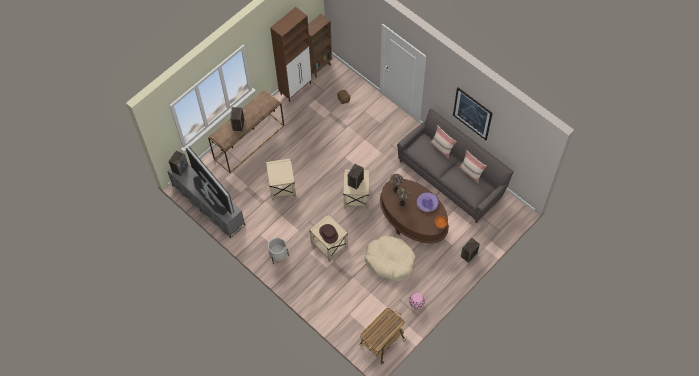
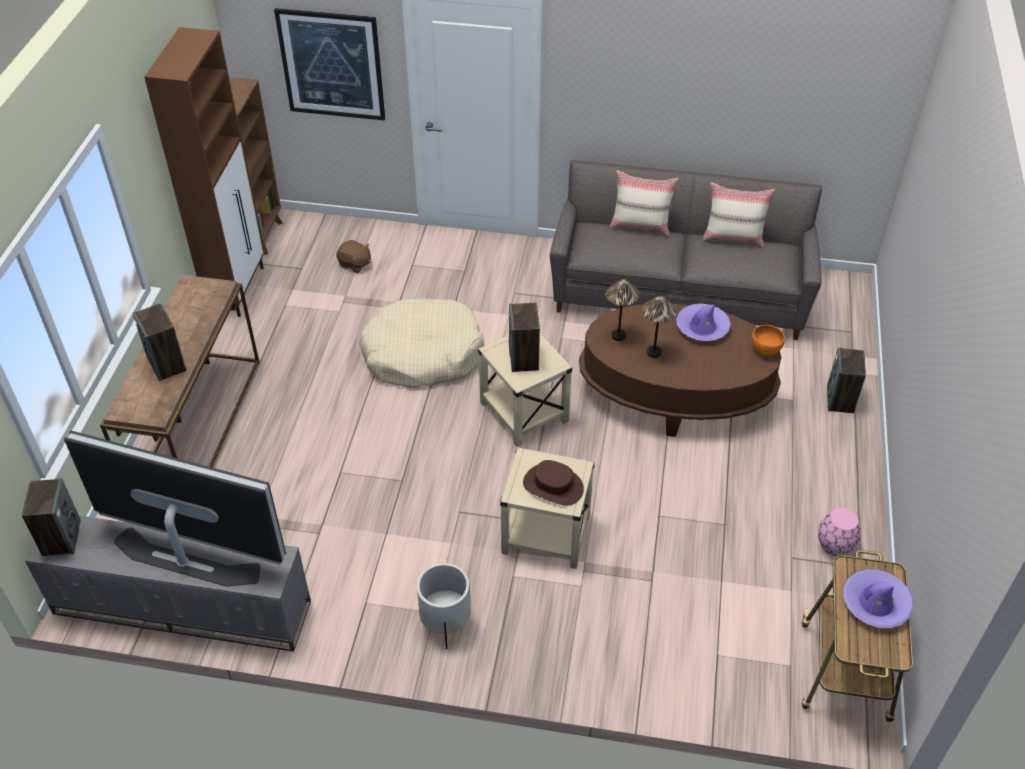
camera: 35 degrees left, 15 degrees down
(282, 187) = (343, 476): beige side table -> none
(385, 327) = (875, 603): none -> purple hat
(390, 261) = (703, 494): beige dog bed -> beige dog bed (423, 354)
(472, 113) = (693, 89): picture -> picture (331, 64)

